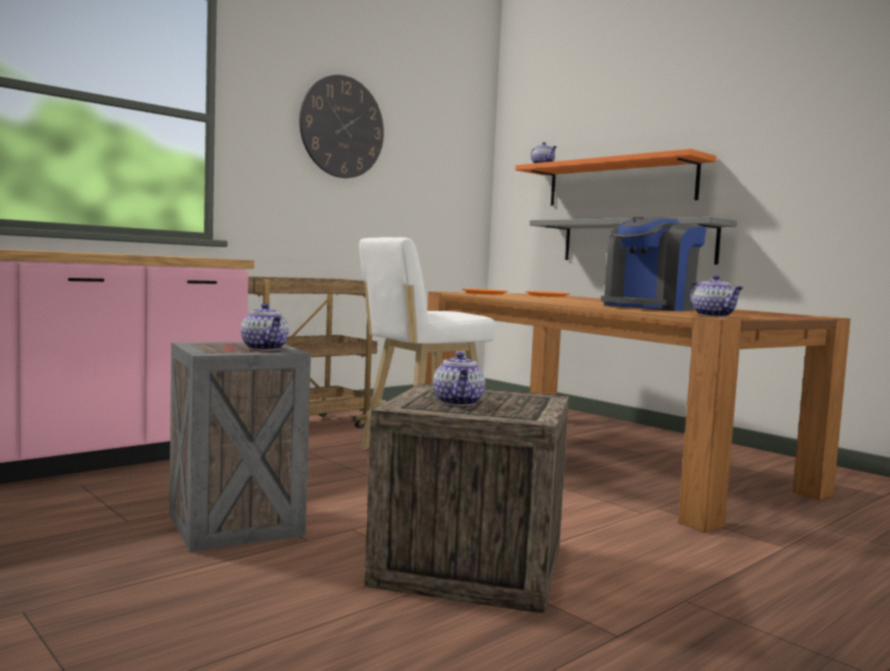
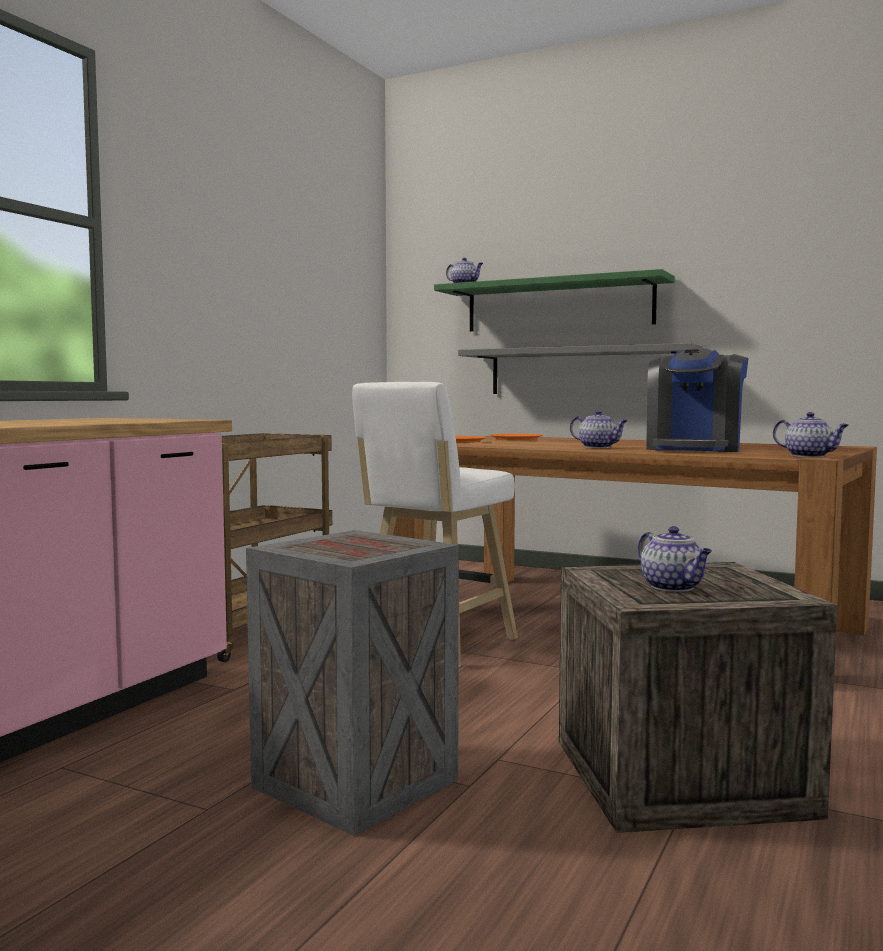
camera: 20 degrees left, 0 degrees up
(265, 348) = (390, 544): teapot -> teapot (598, 447)
(342, 127) = (241, 237): wall clock -> none
(619, 183) = (558, 305): orange shelf -> green shelf

